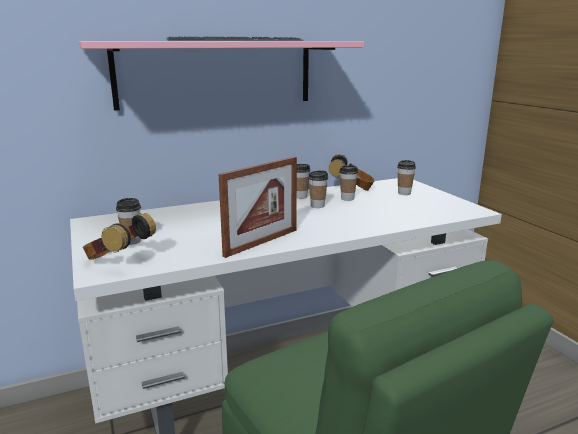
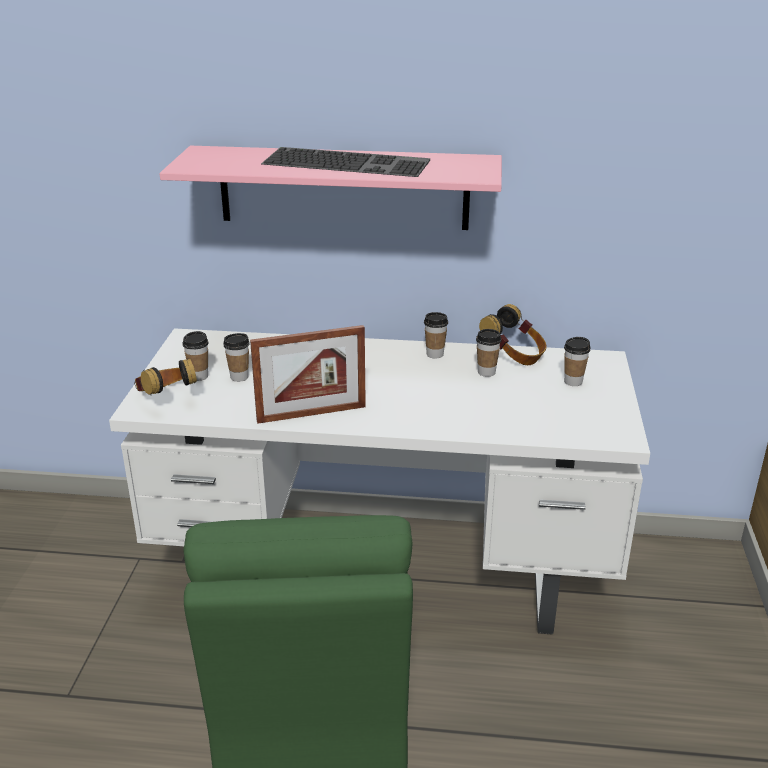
camera: 30 degrees right, 10 degrees up
(317, 206) = (435, 375): cup -> cup (239, 377)

